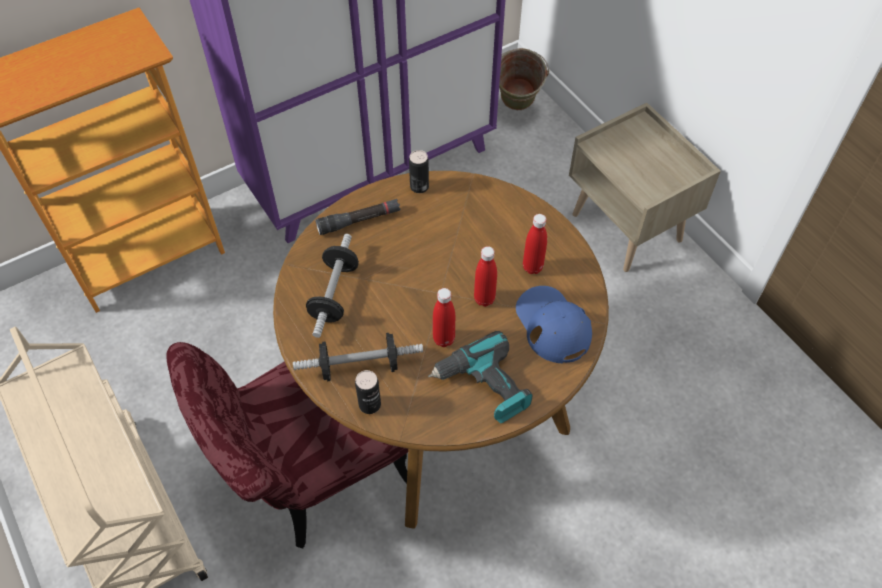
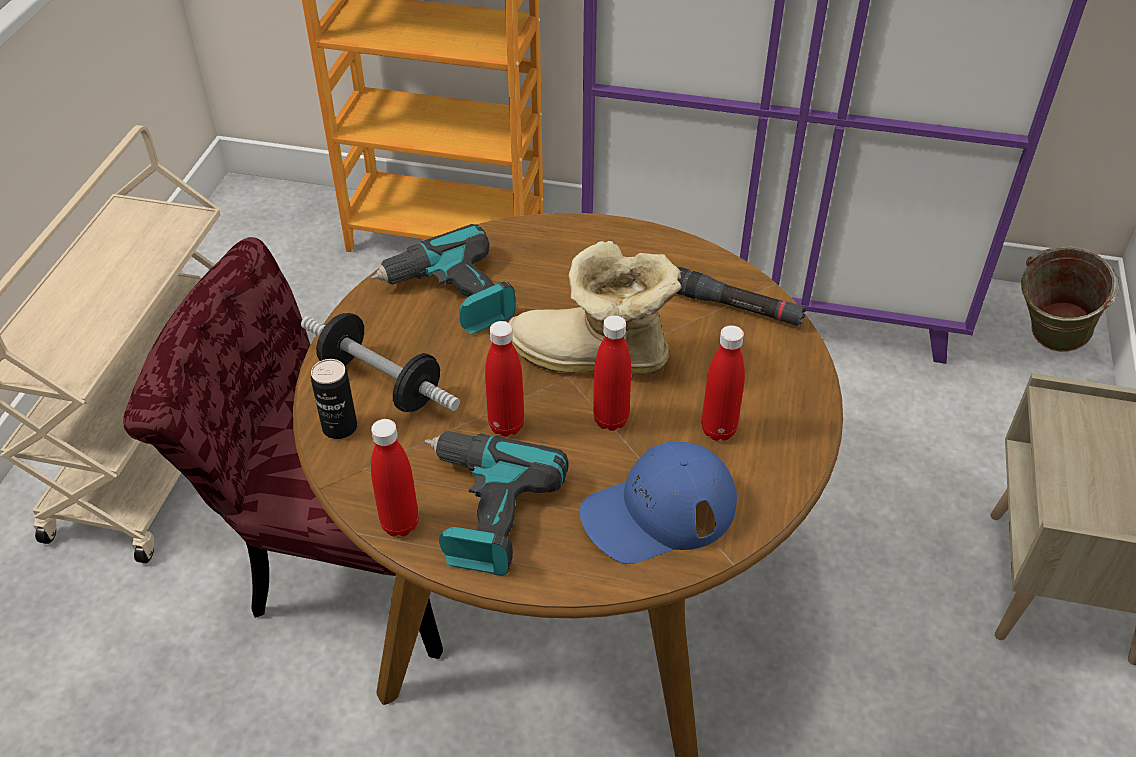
camera: 45 degrees right, 10 degrees down
(334, 294) = (452, 296): dumbbell -> power drill
(359, 221) = (574, 246): black flashlight -> black flashlight (735, 307)
(419, 187) = (688, 256): can -> none
(441, 276) = (591, 360): none -> boot
(457, 424) = (400, 524): none -> red bottle
(552, 325) = (658, 512): blue cap -> blue cap turned 135 degrees counterclockwise

